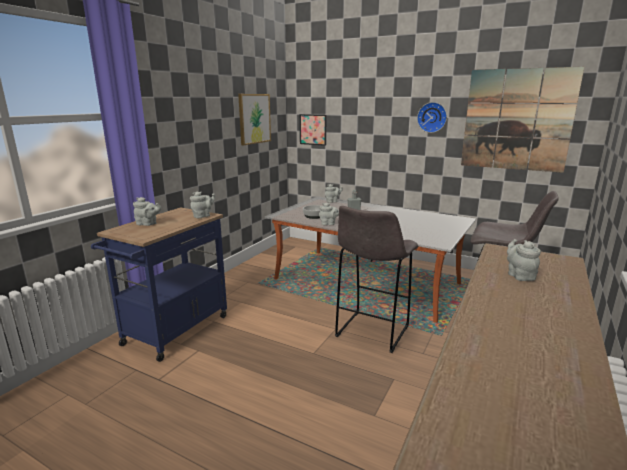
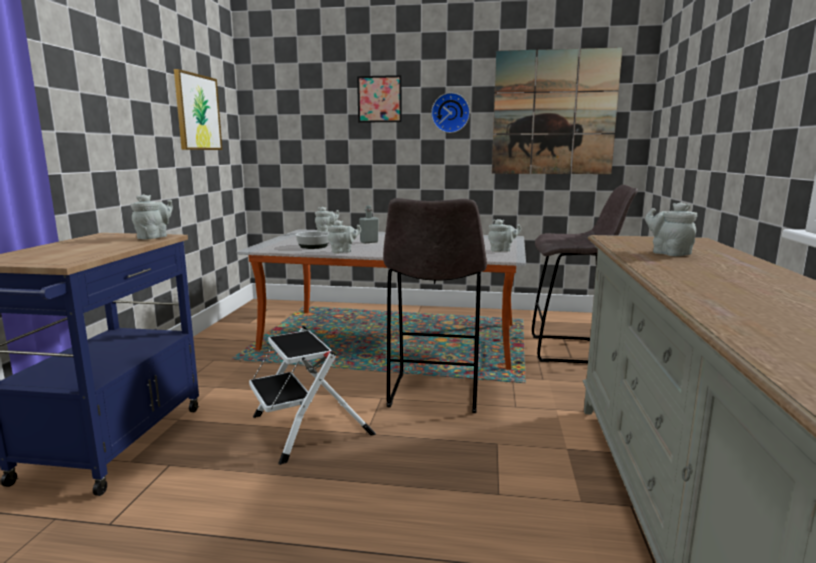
camera: 20 degrees left, 5 degrees down
(148, 224) = (55, 250): grey teapot -> grey teapot (502, 250)
(282, 341) = (310, 427): none -> step ladder
(313, 129) = (282, 136): picture -> picture (379, 99)

